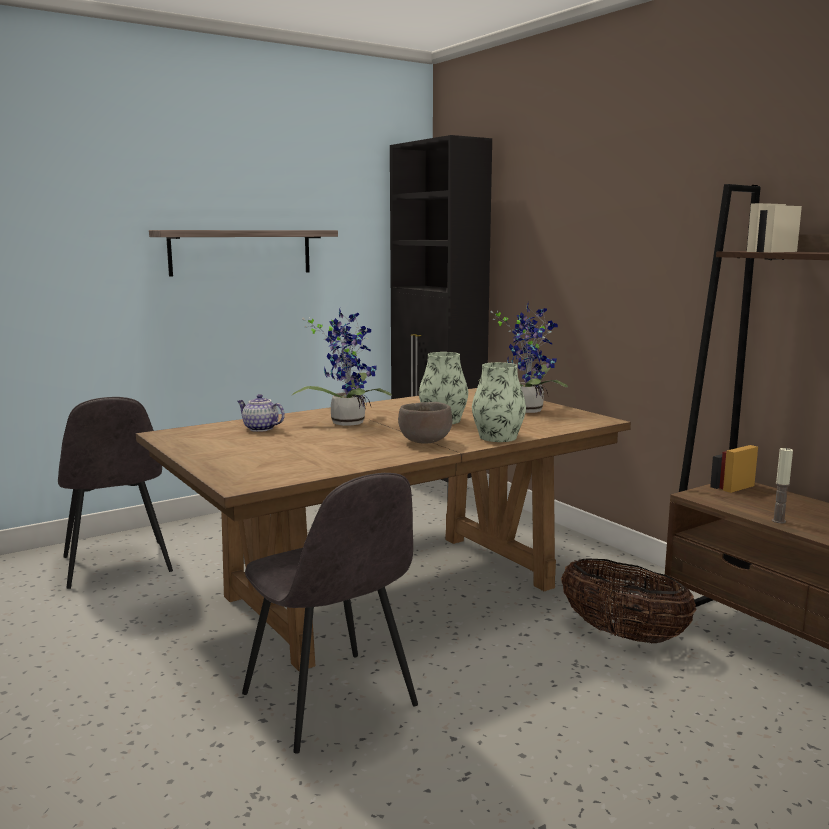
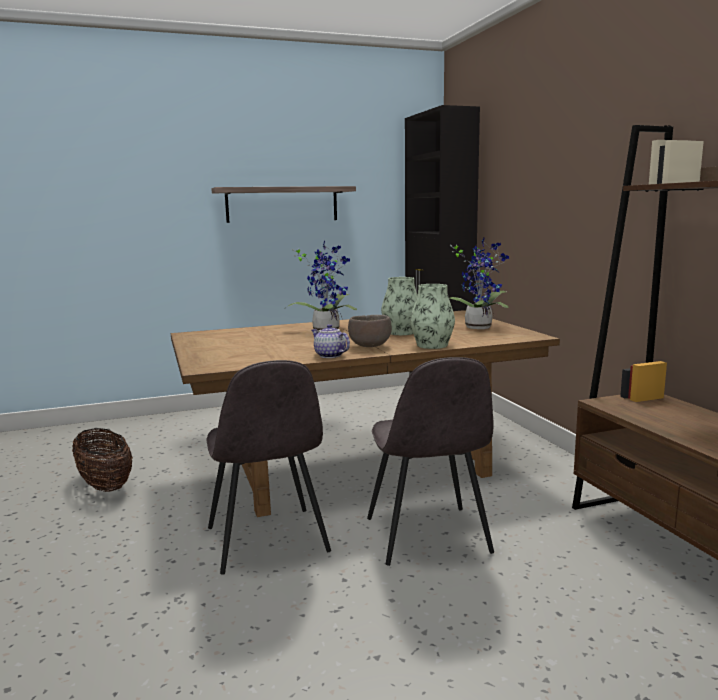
camera: 15 degrees right, 0 degrees up
(117, 565) = (174, 432): grey chair -> grey chair (428, 537)
(260, 429) = (257, 333): teapot -> teapot (329, 356)
(623, 634) = (530, 518): basket -> basket (105, 485)
(778, 521) = (662, 427): candle -> none

